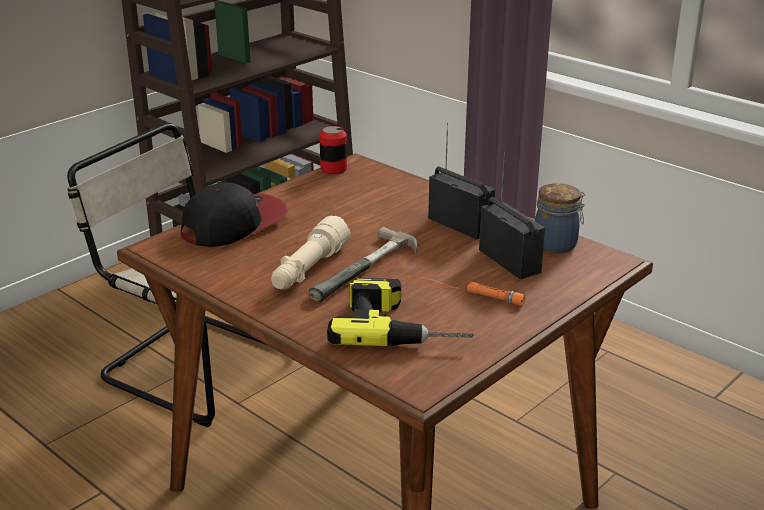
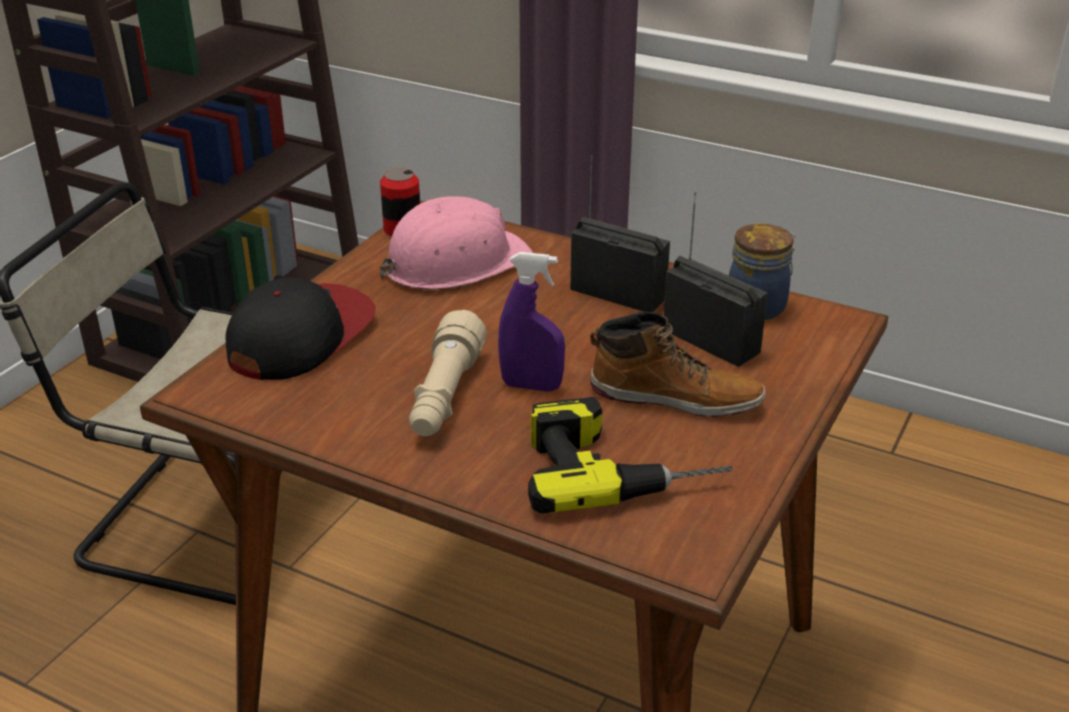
camera: 15 degrees left, 5 degrees up
(358, 193) = (454, 263): none -> pink hard hat
(369, 272) = (531, 386): hammer -> purple spray bottle
(464, 291) = (675, 397): orange flashlight -> boot

